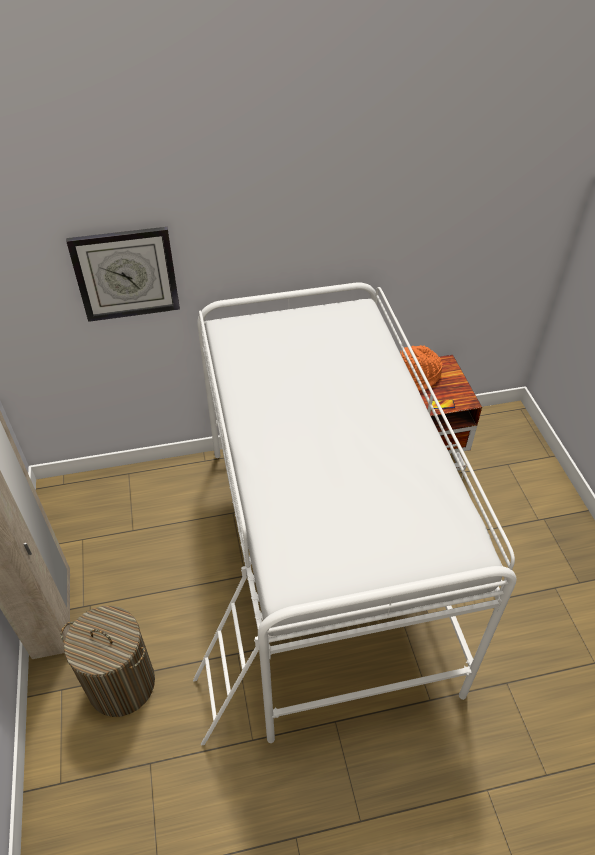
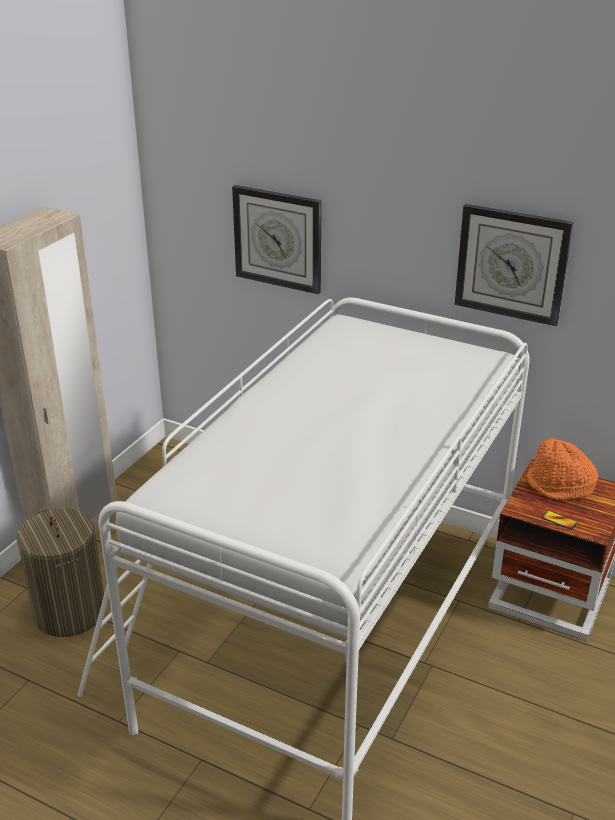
camera: 40 degrees right, 15 degrees down
(354, 228) = (512, 264): none -> wall clock

